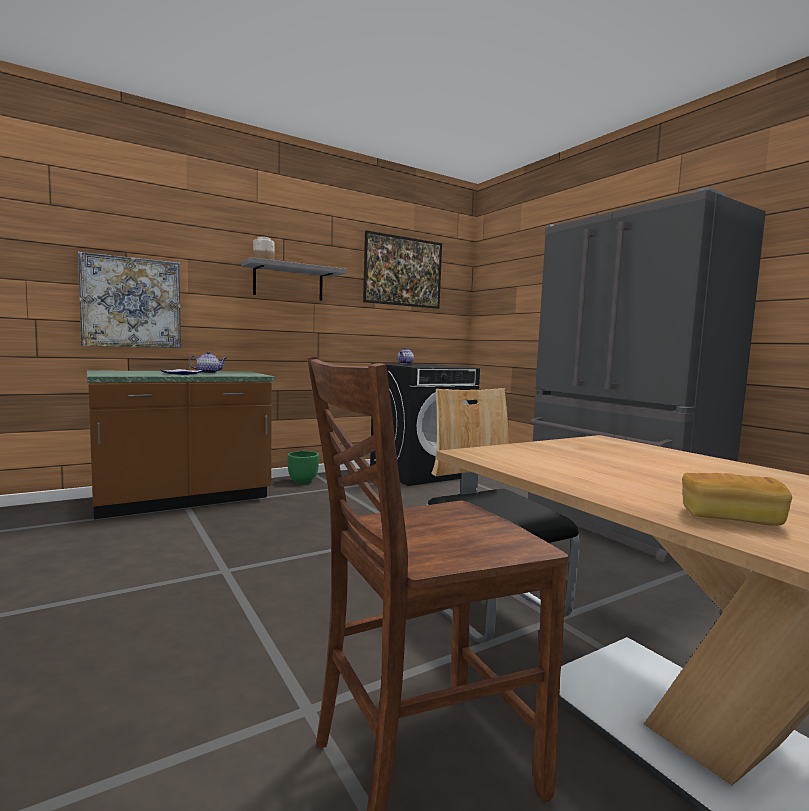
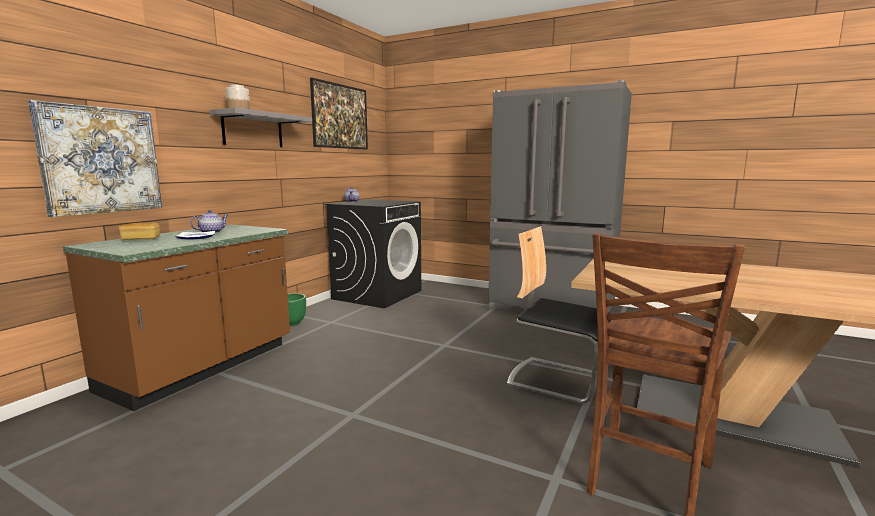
camera: 30 degrees left, 5 degrees up
(730, 518) = (783, 295): bread -> bread (140, 239)

